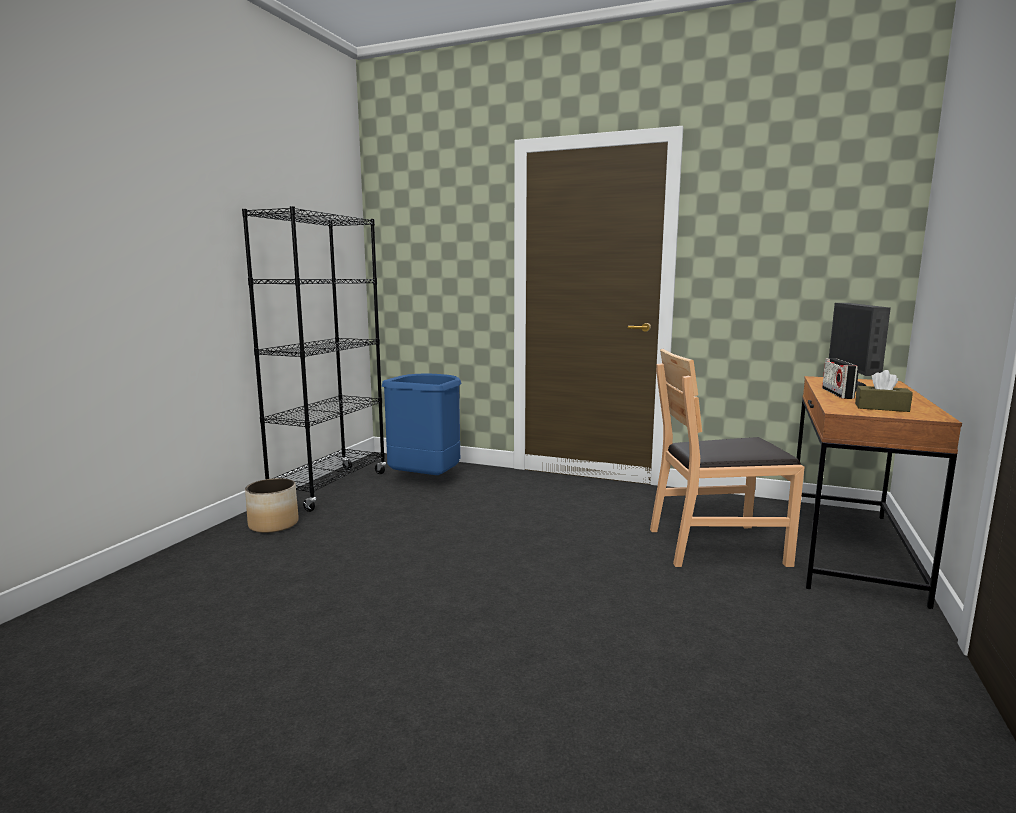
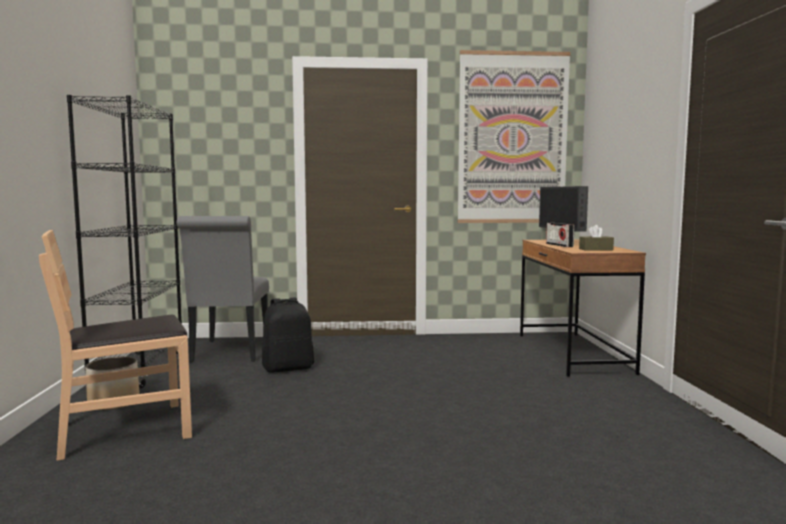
camera: 25 degrees left, 5 degrees down
(427, 480) = (229, 353): blue trash can -> grey chair
(465, 510) = (288, 368): none -> black backpack
(716, 545) = (494, 363): brown chair -> brown chair (125, 430)
(803, 231) = (512, 138): none -> picture

